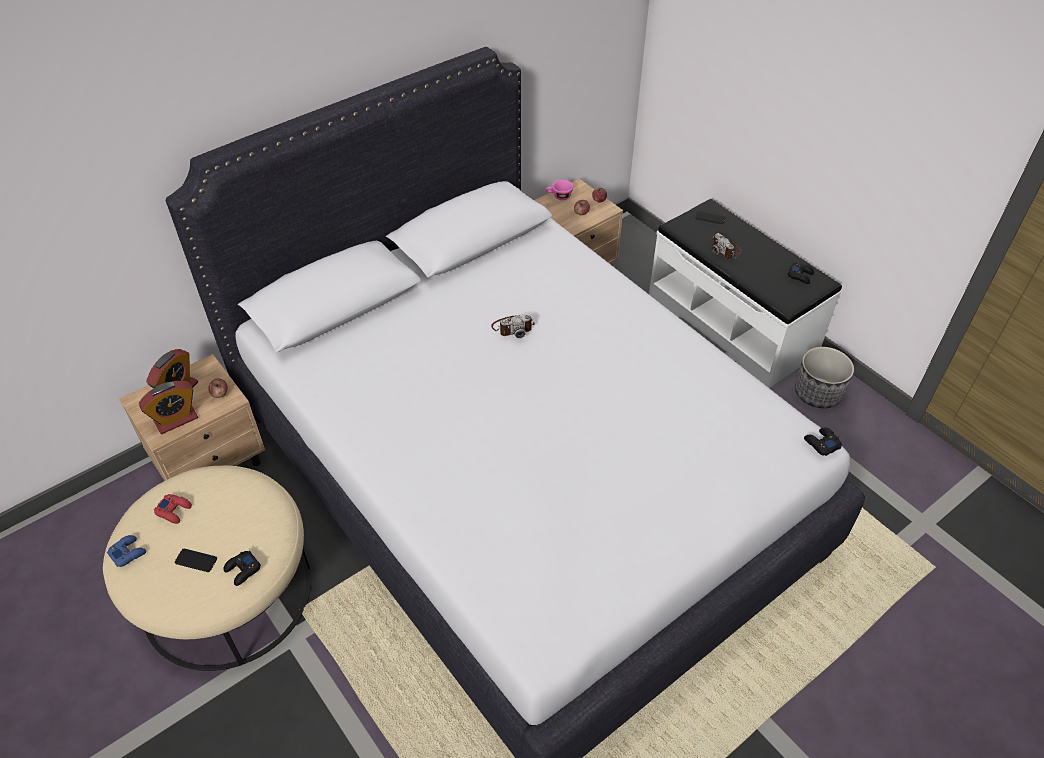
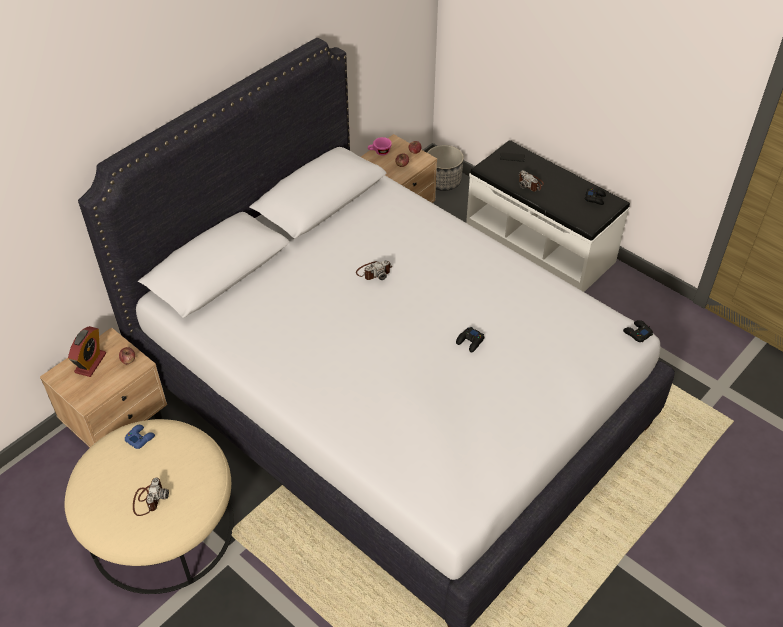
camera: 10 degrees left, 0 degrees up
(128, 553) = (88, 502): blue game controller -> blue game controller (140, 438)
(174, 510) = (118, 462): red game controller -> none
(176, 420) = (96, 387): alarm clock -> none
(196, 560) = (149, 499): phone -> camera
(242, 570) = (190, 501): black game controller -> black game controller (470, 342)
(817, 393) = (620, 294): planter -> planter (443, 181)

